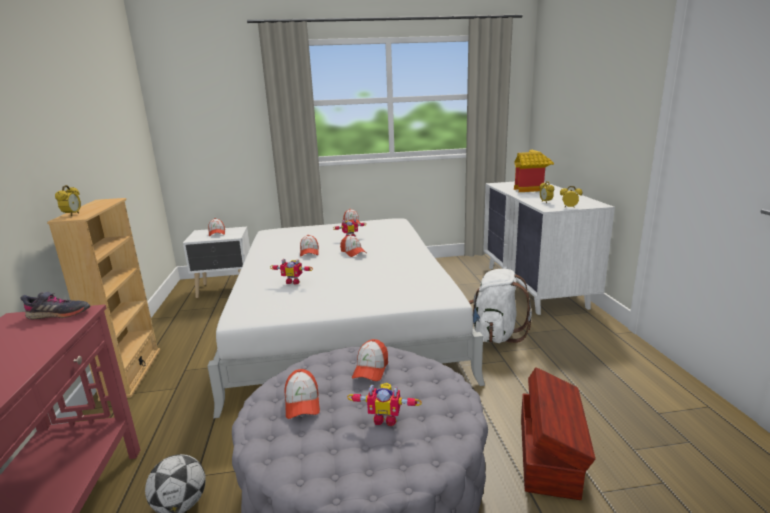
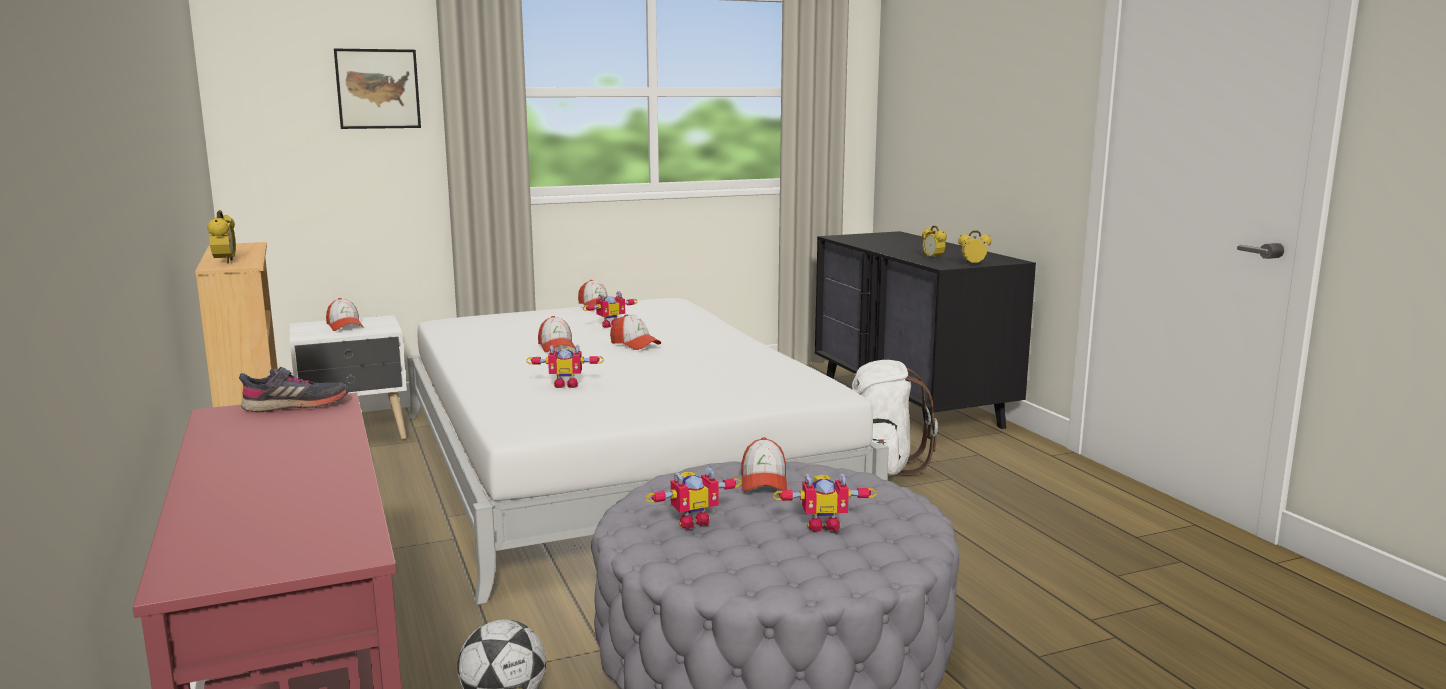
camera: 15 degrees left, 5 degrees down
(235, 104) = (378, 89): none -> picture
(302, 403) = (692, 521): cap -> toy robot
(531, 189) = (898, 243): toy house -> none
(534, 286) = (910, 404): white dresser -> black dresser
(549, 454) = (1012, 591): brown storage box -> none

